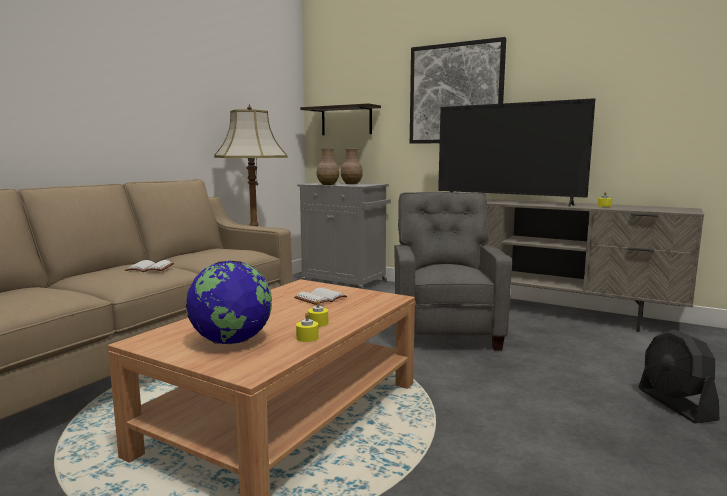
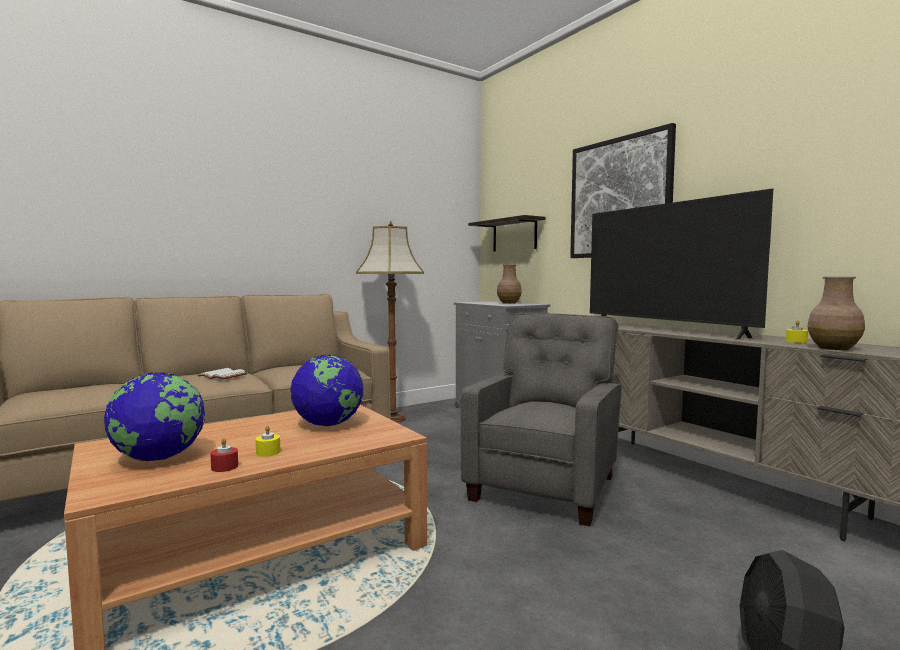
camera: 25 degrees right, 5 degrees down
(307, 338) = (224, 467): yellow candle -> red candle
(320, 298) = (328, 424): white book -> globe
(327, 184) = (480, 303): brown vase -> brown vase (833, 348)

